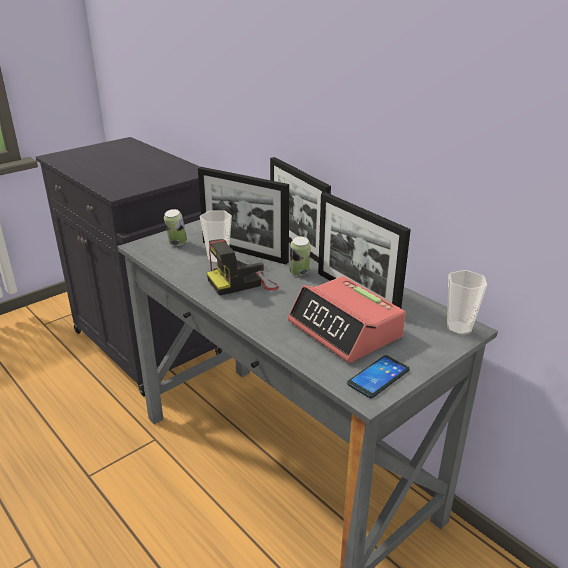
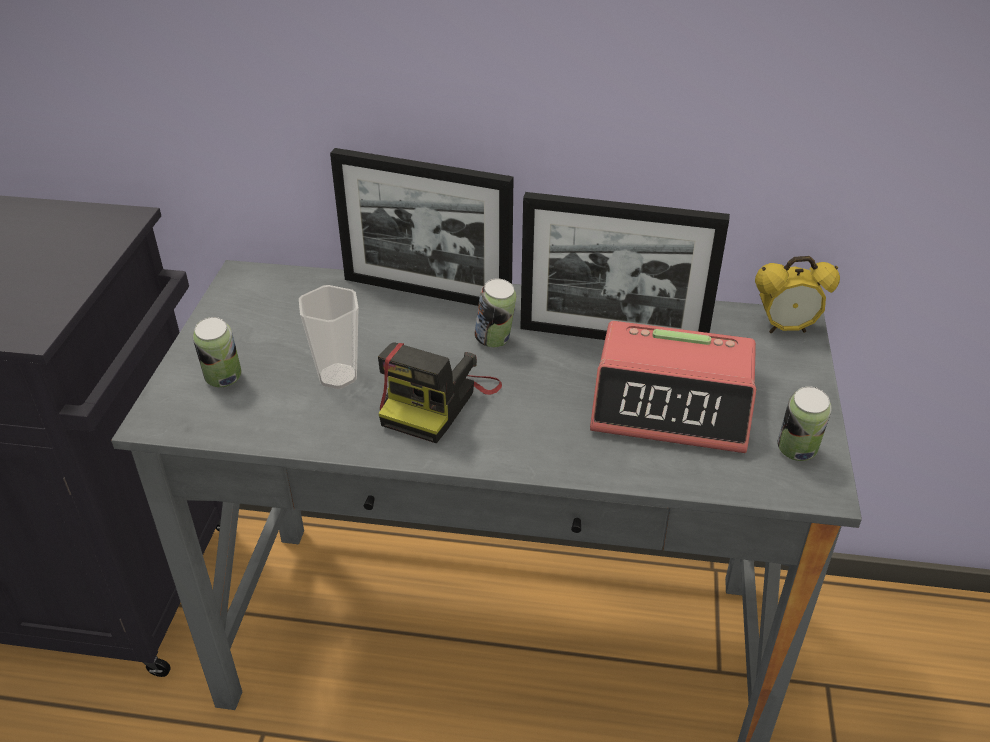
camera: 40 degrees left, 10 degrees up
(244, 252) = (361, 342): picture frame -> none
(378, 377) = (796, 453): phone -> can
(458, 328) = (785, 328): cup -> alarm clock

